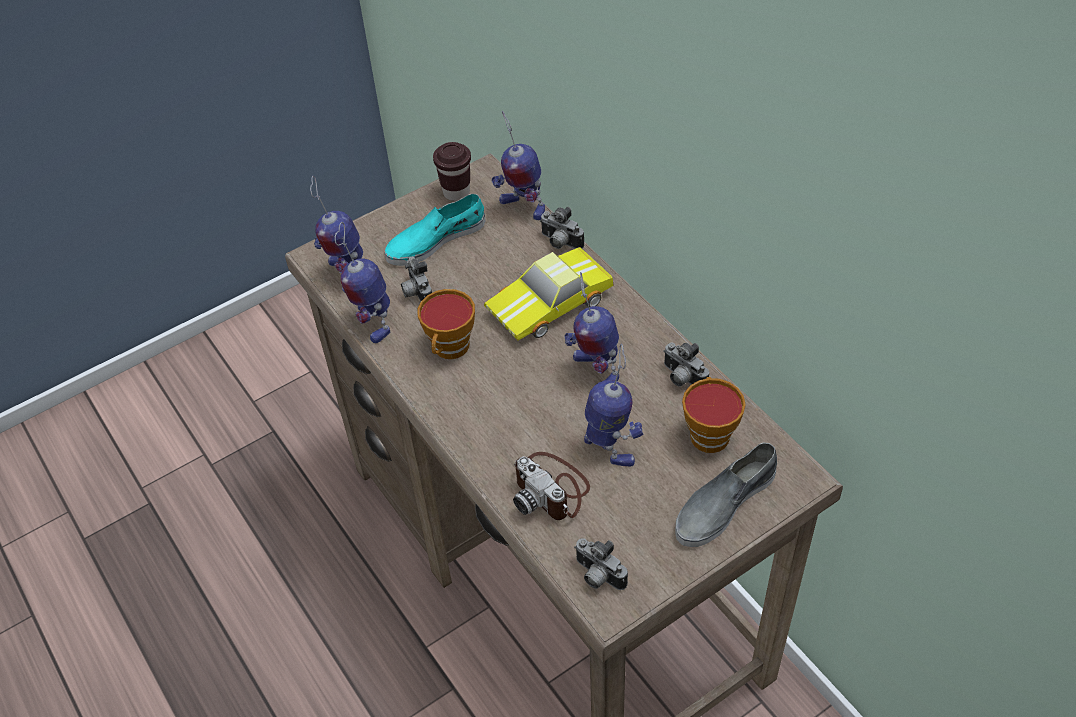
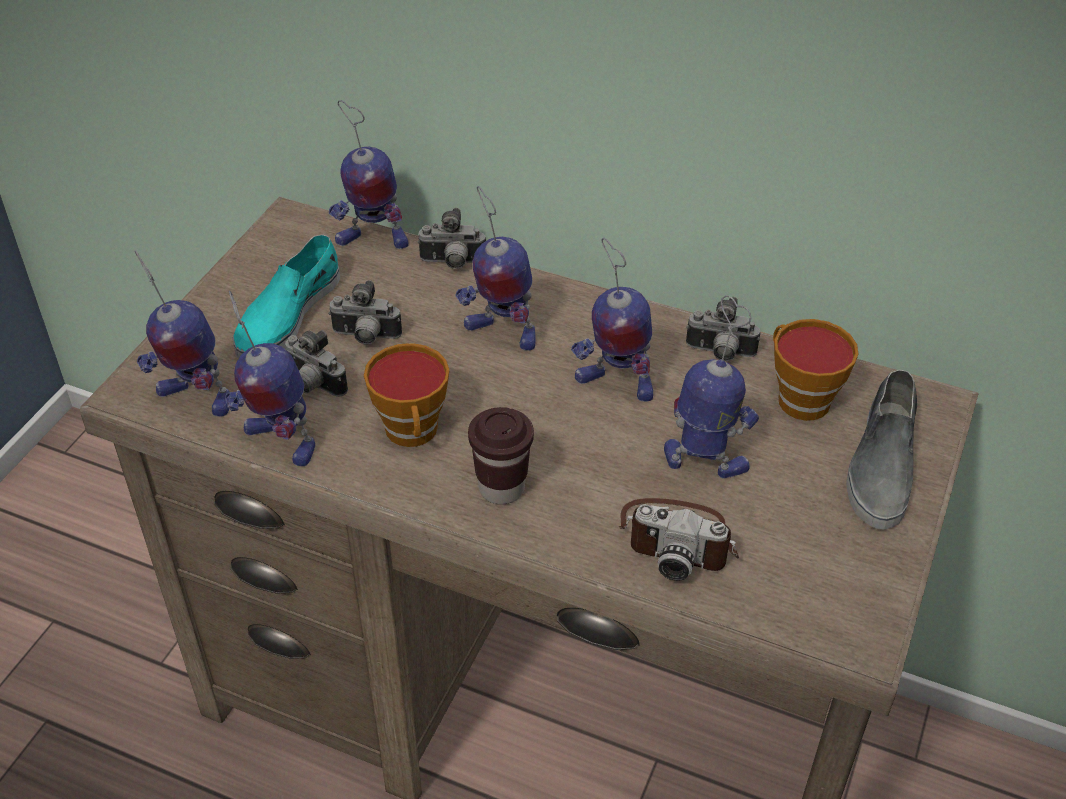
camera: 35 degrees left, 5 degrees down
(456, 192) = (271, 253): brown cup -> brown cup (501, 488)
(552, 304) = (500, 333): toy car -> toy robot
(597, 576) = (818, 613): camera -> camera (365, 337)

